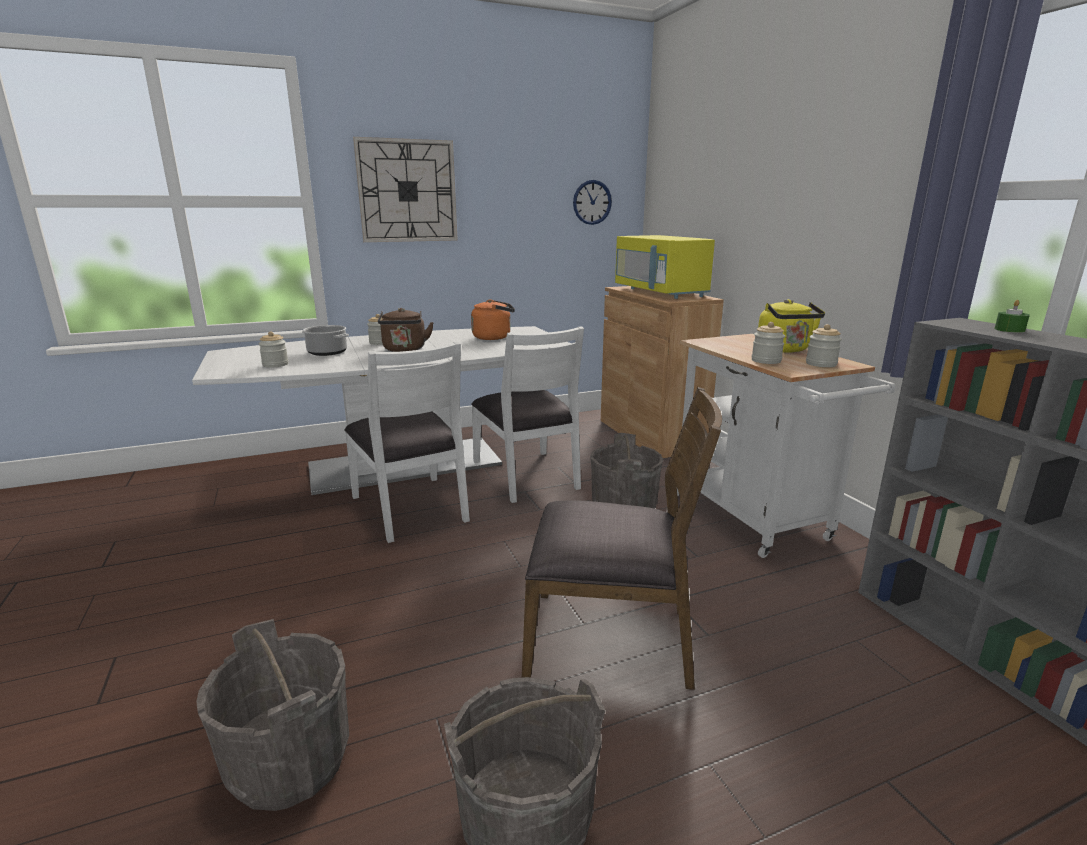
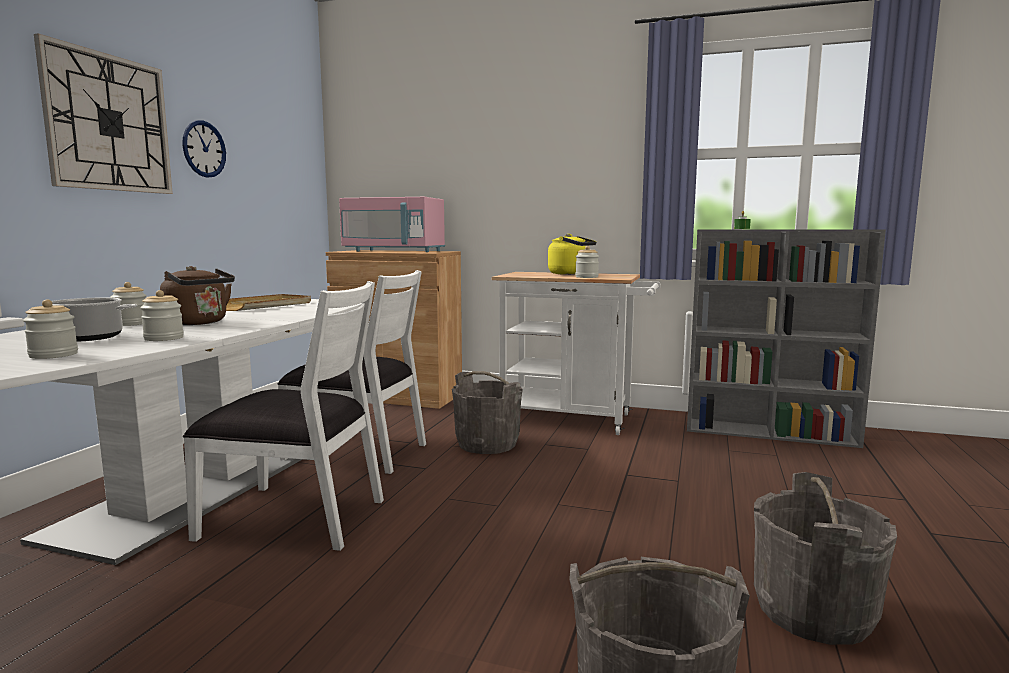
camera: 50 degrees left, 10 degrees down
(494, 337) = (264, 306): orange kettle -> beige tray
(592, 202) = (289, 165): wall clock -> wall clock (204, 149)
(611, 639) = (645, 509): brown chair -> none
(660, 292) = (394, 251): yellow microwave -> pink microwave
(821, 364) = (616, 275): jar -> jar (164, 338)

